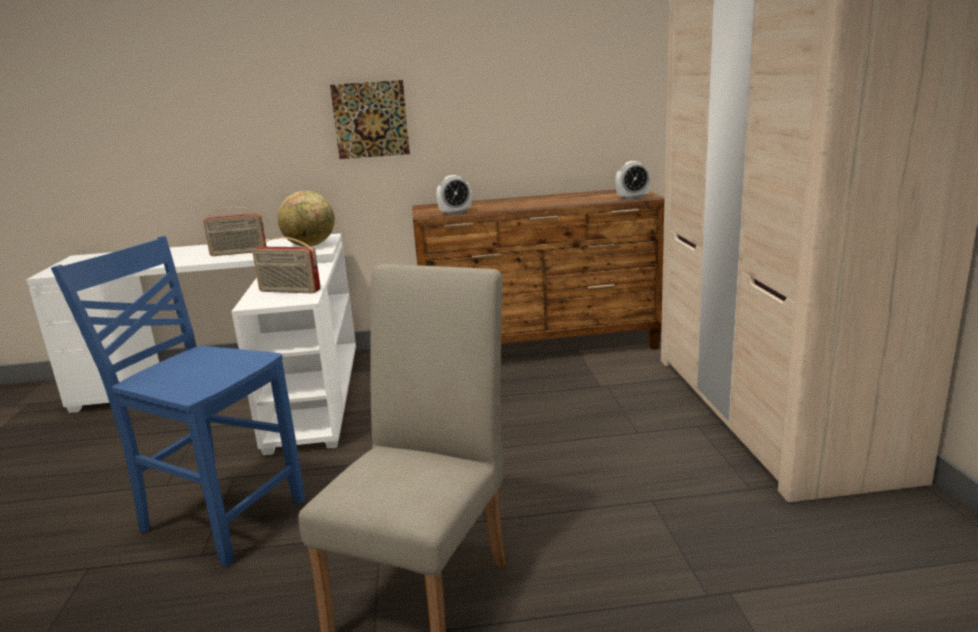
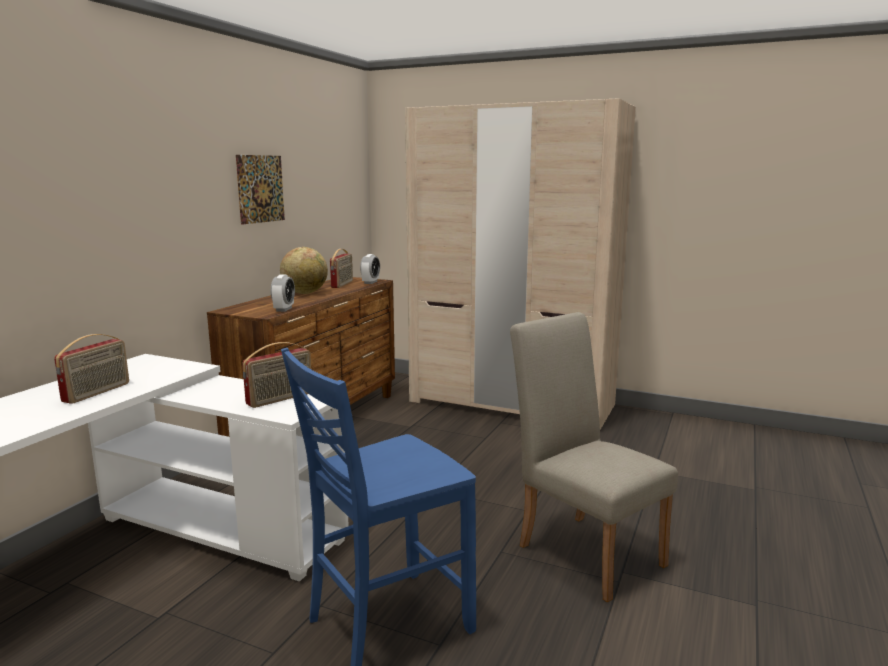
camera: 60 degrees left, 5 degrees down
(310, 245) = (162, 367): globe -> globe (305, 293)
(370, 120) = (164, 226): picture -> picture (260, 189)
(599, 196) = (342, 284): none -> radio

